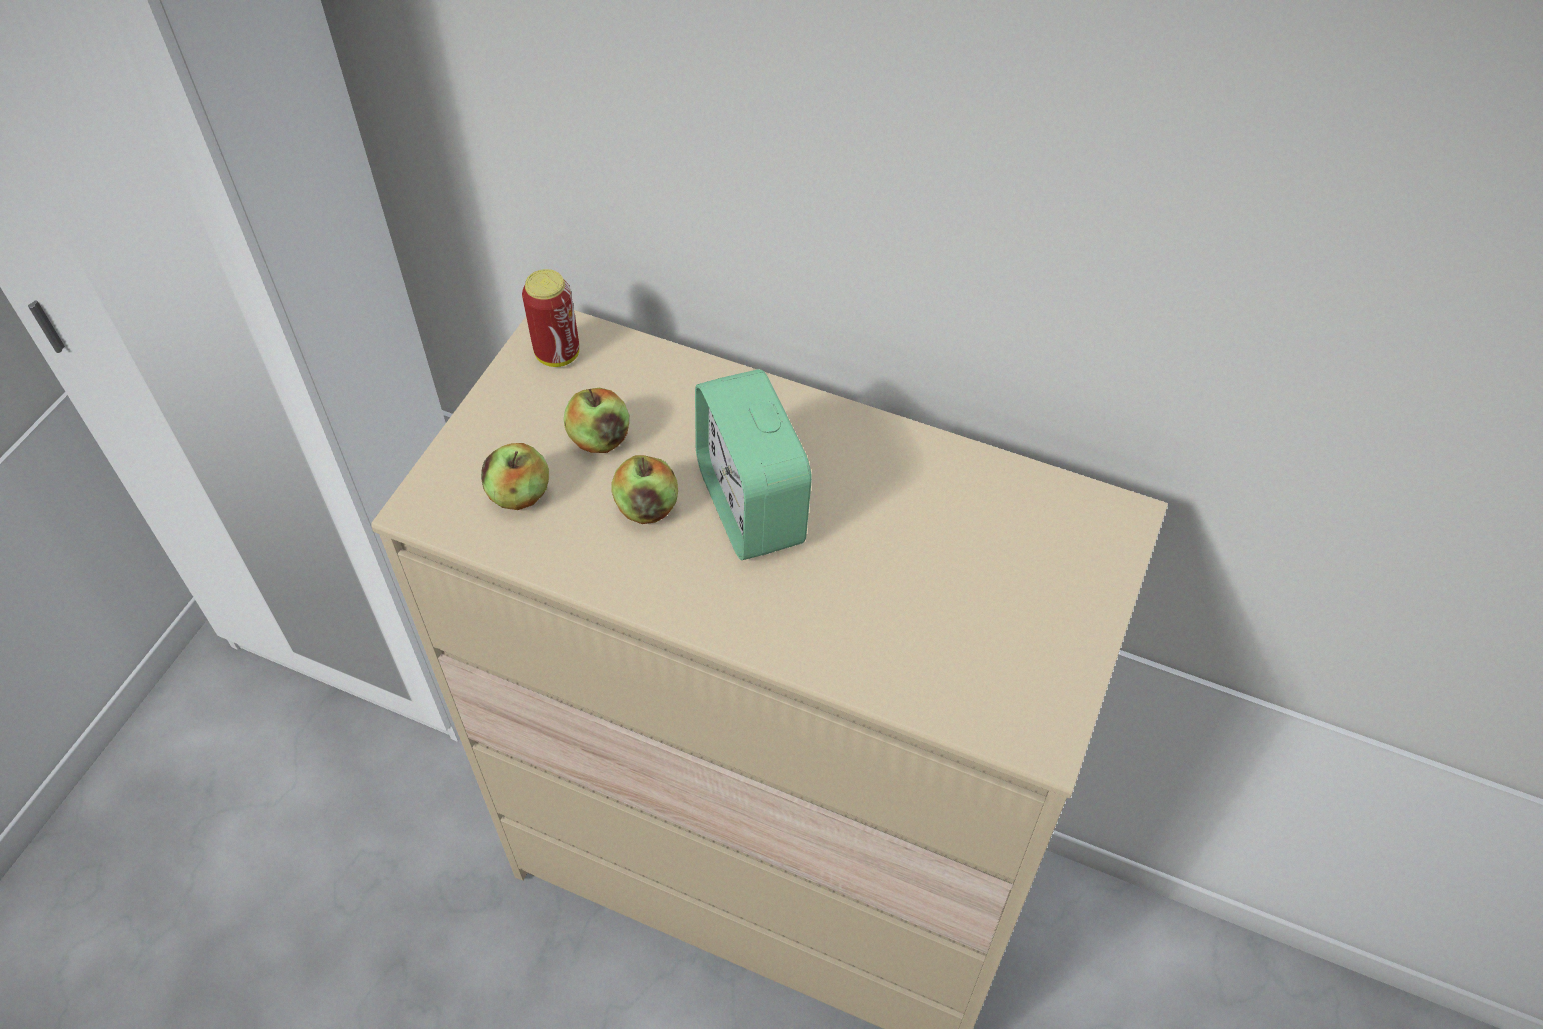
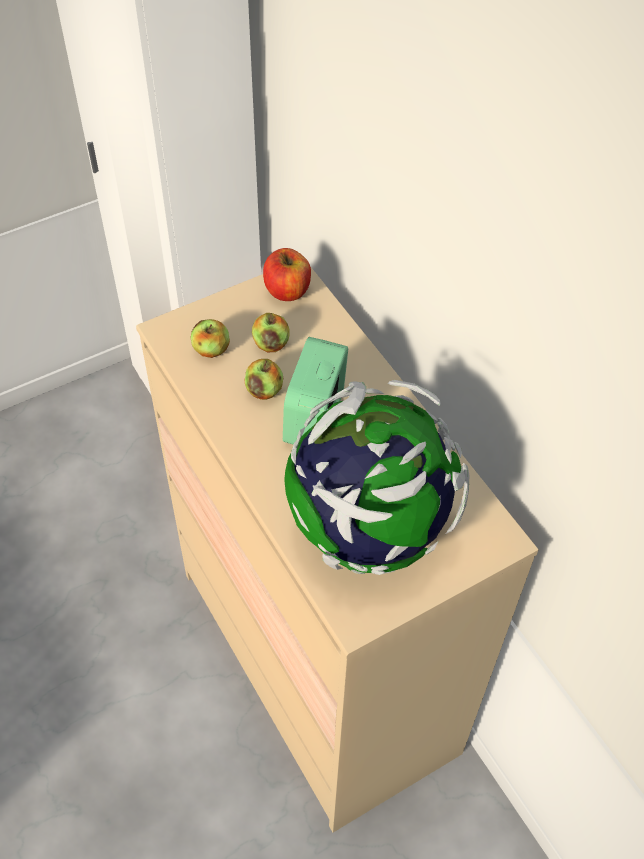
camera: 35 degrees right, 0 degrees up
(557, 354) = (287, 290): can -> apple
(953, 610) = (368, 531): none -> globe

